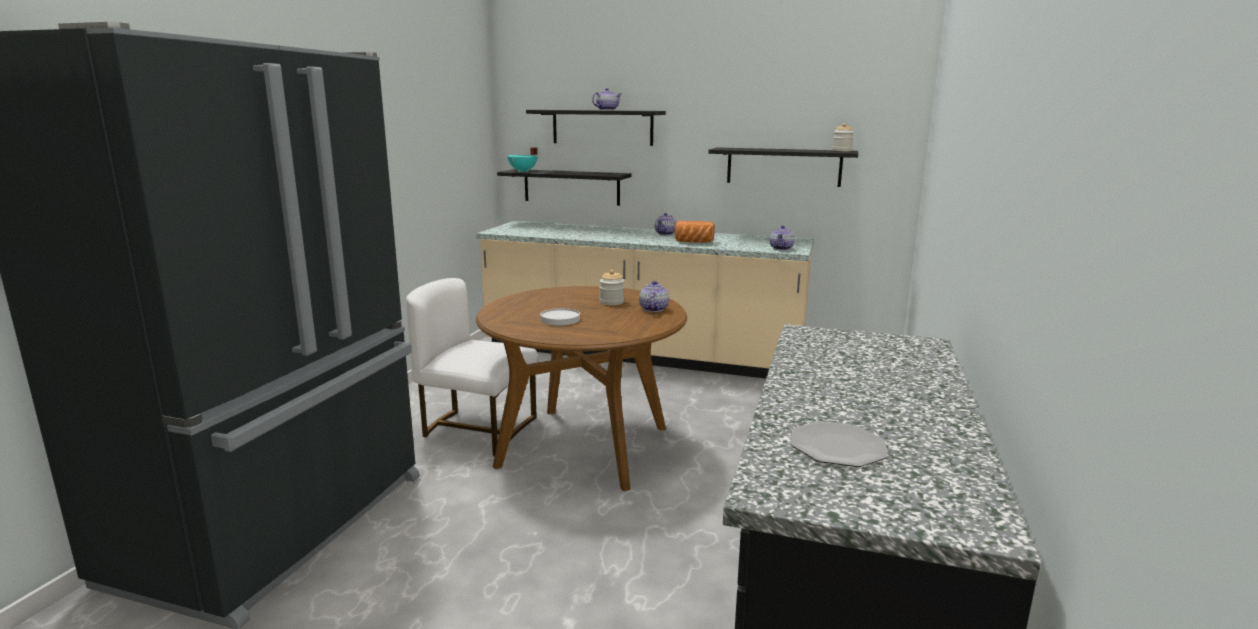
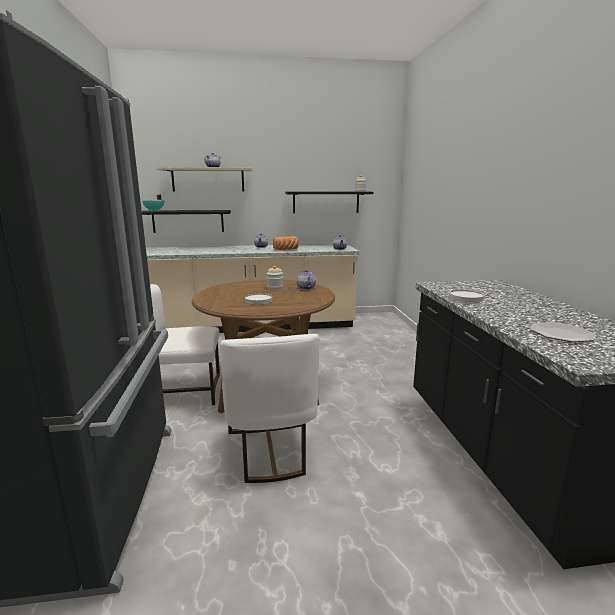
camera: 25 degrees left, 0 degrees up
(509, 534) = (270, 451): none -> white chair
(602, 127) = (208, 180): black shelf -> beige shelf
(808, 362) = (465, 298): none -> white plate

